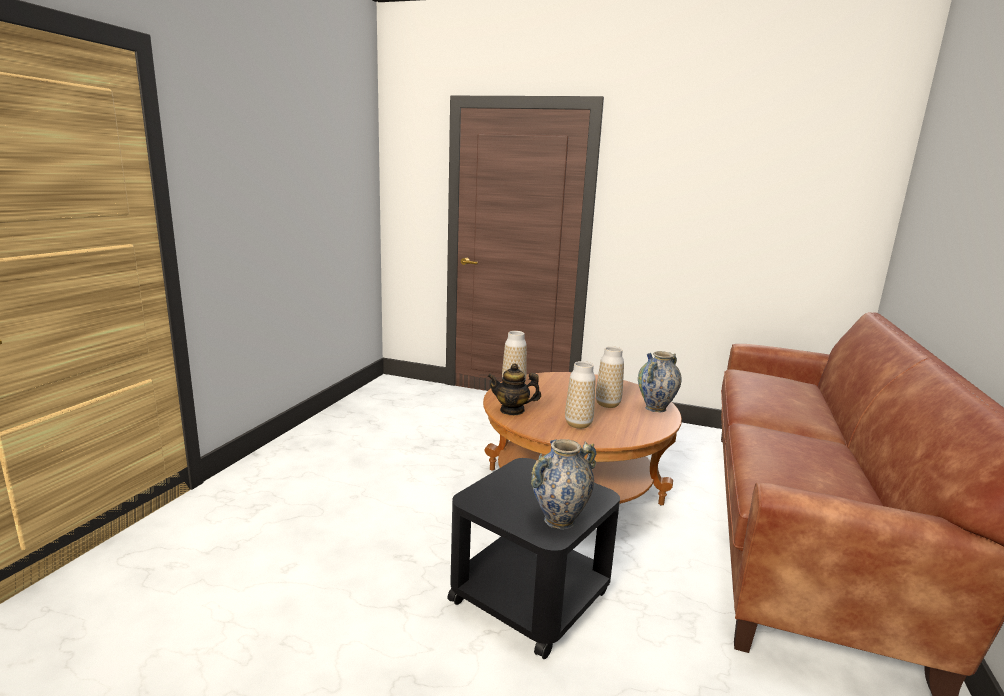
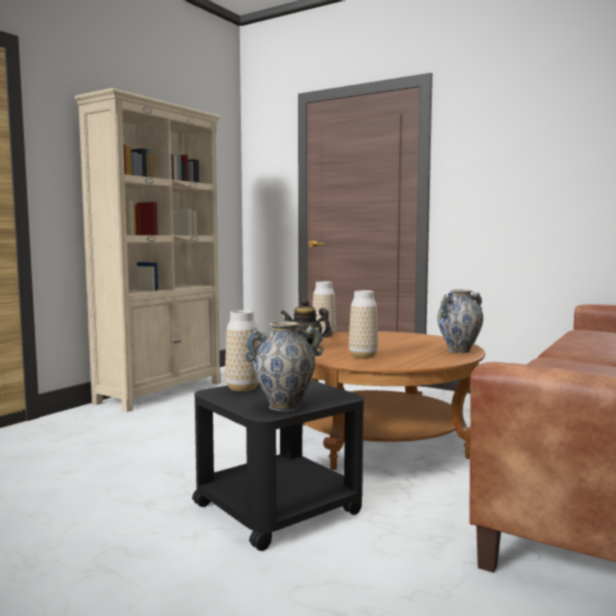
camera: 15 degrees right, 10 degrees down
(321, 430) = (161, 392): none -> beige bookcase
(607, 404) = (408, 347): vase -> vase (242, 388)

